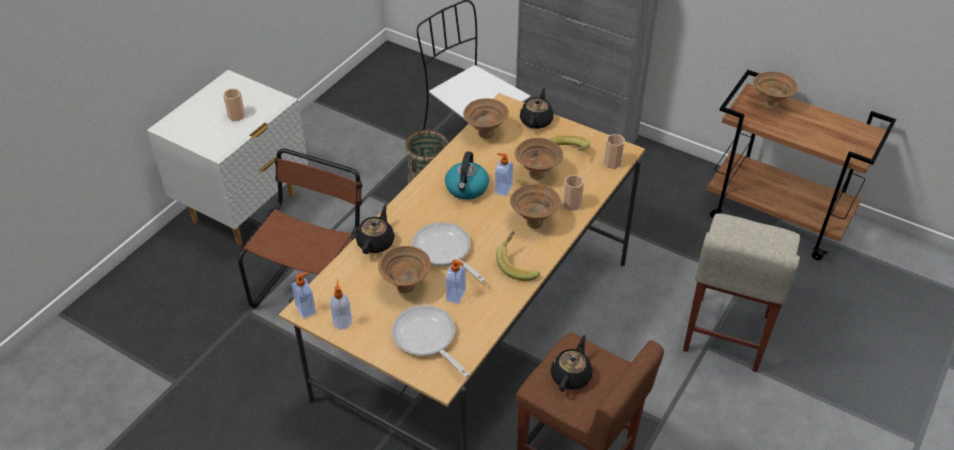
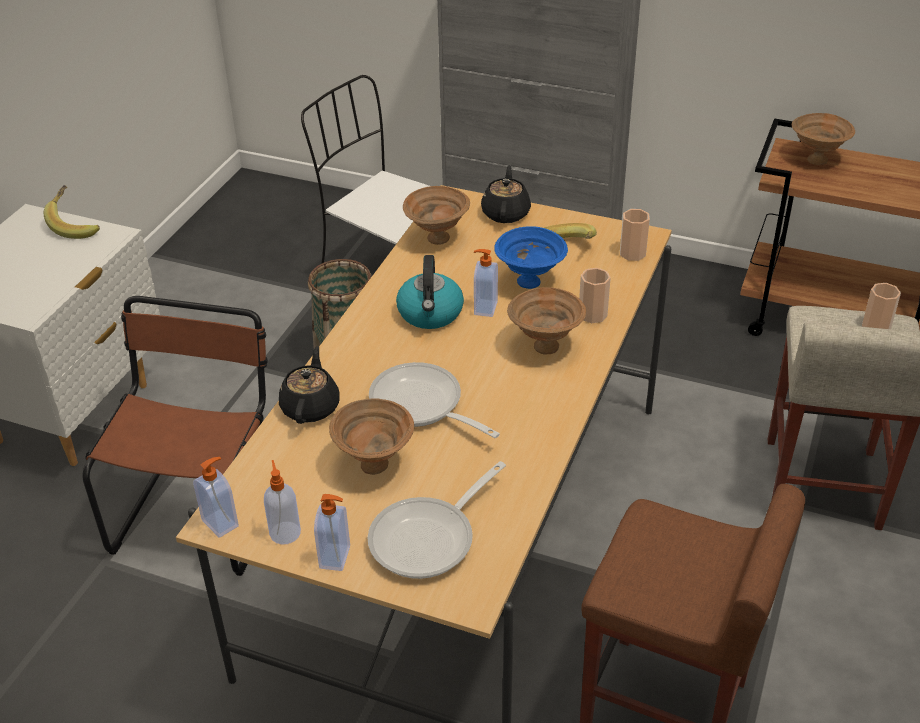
camera: 10 degrees left, 5 degrees down
(236, 116) = (50, 263): cup -> cup (876, 327)
(427, 339) = (429, 538): frying pan -> frying pan turned 90 degrees counterclockwise
(456, 296) = (458, 466): soap dispenser -> soap dispenser (336, 557)
(518, 265) = (540, 408): banana -> banana (76, 225)
(538, 175) = (530, 282): brown bowl -> blue bowl
(571, 375) = (662, 562): black teapot -> none

